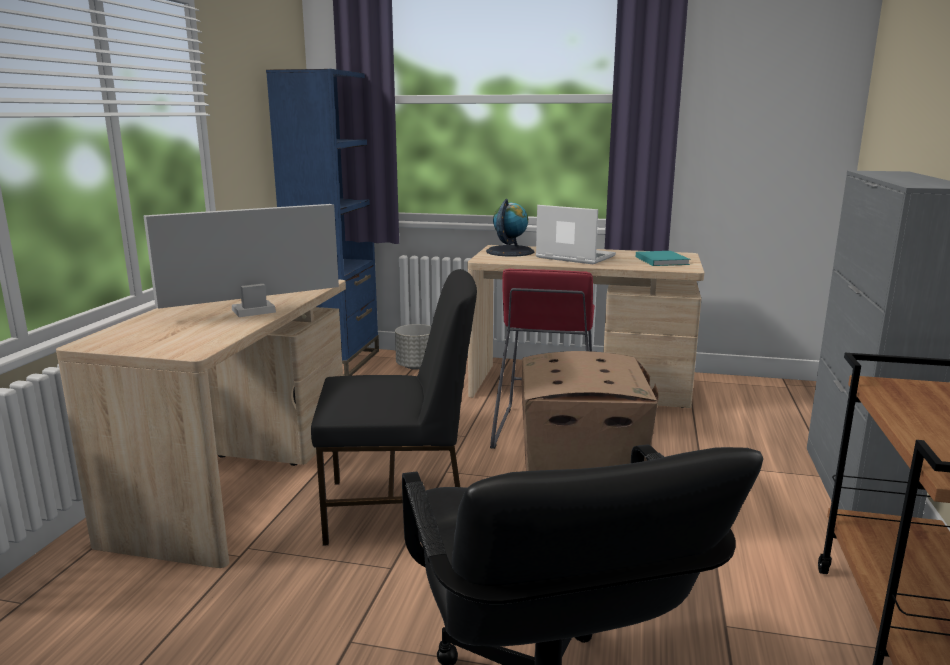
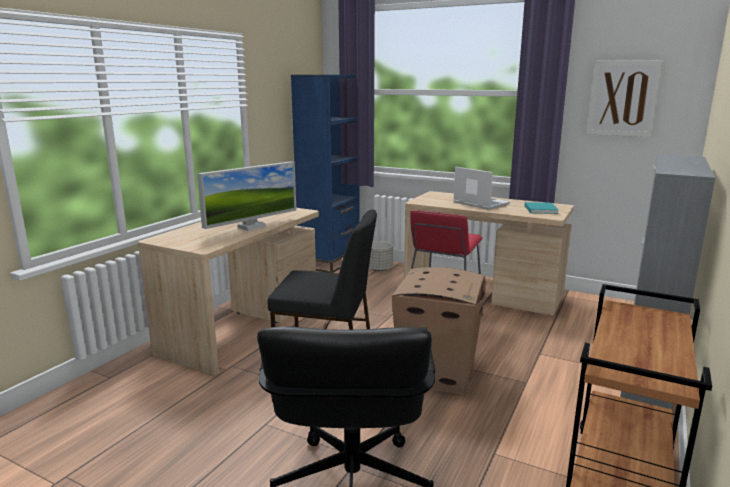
camera: 15 degrees right, 0 degrees up
(253, 311) = (251, 227): monitor -> monitor turned 150 degrees clockwise
(510, 251) = (439, 197): globe -> none
(755, 103) = (623, 98): none -> picture

